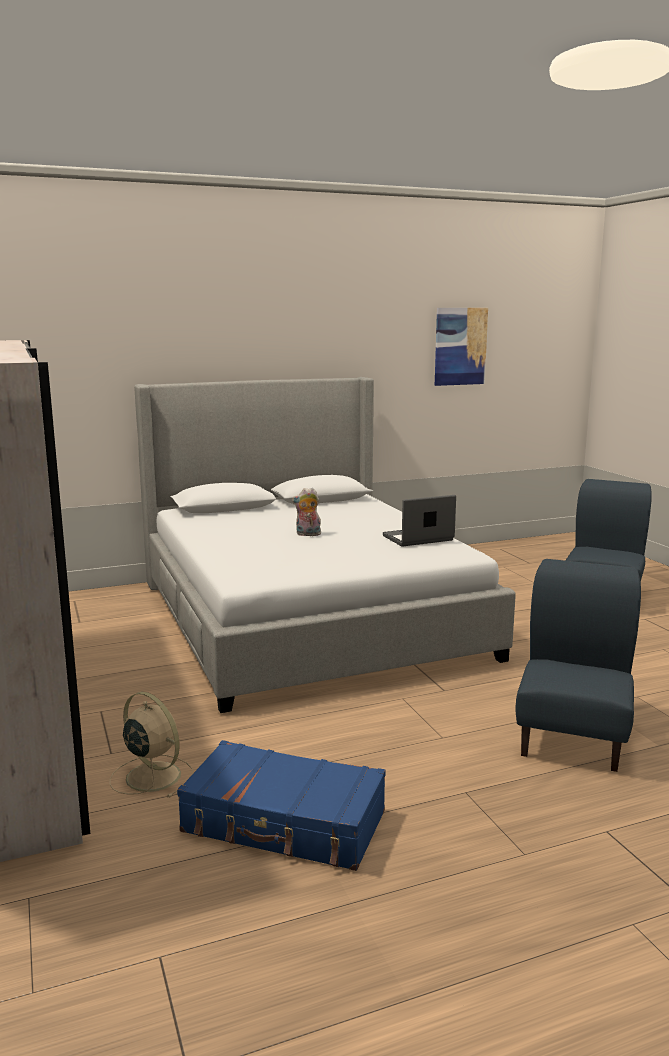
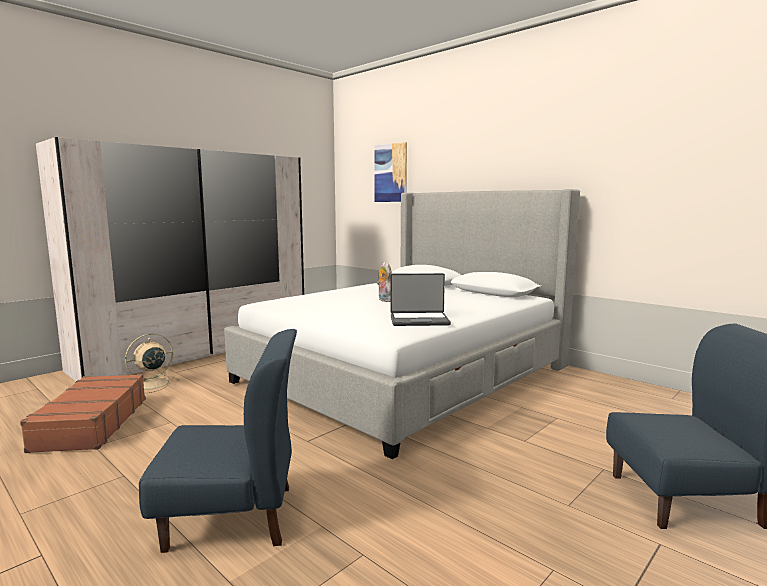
camera: 65 degrees right, 5 degrees down
(151, 775) = (150, 384): beige fan -> beige fan turned 150 degrees counterclockwise
(284, 823) = (91, 424): blue suitcase -> brown suitcase
(418, 538) = (419, 320): laptop -> laptop turned 135 degrees clockwise
(460, 346) = (712, 155): picture -> picture (391, 173)

